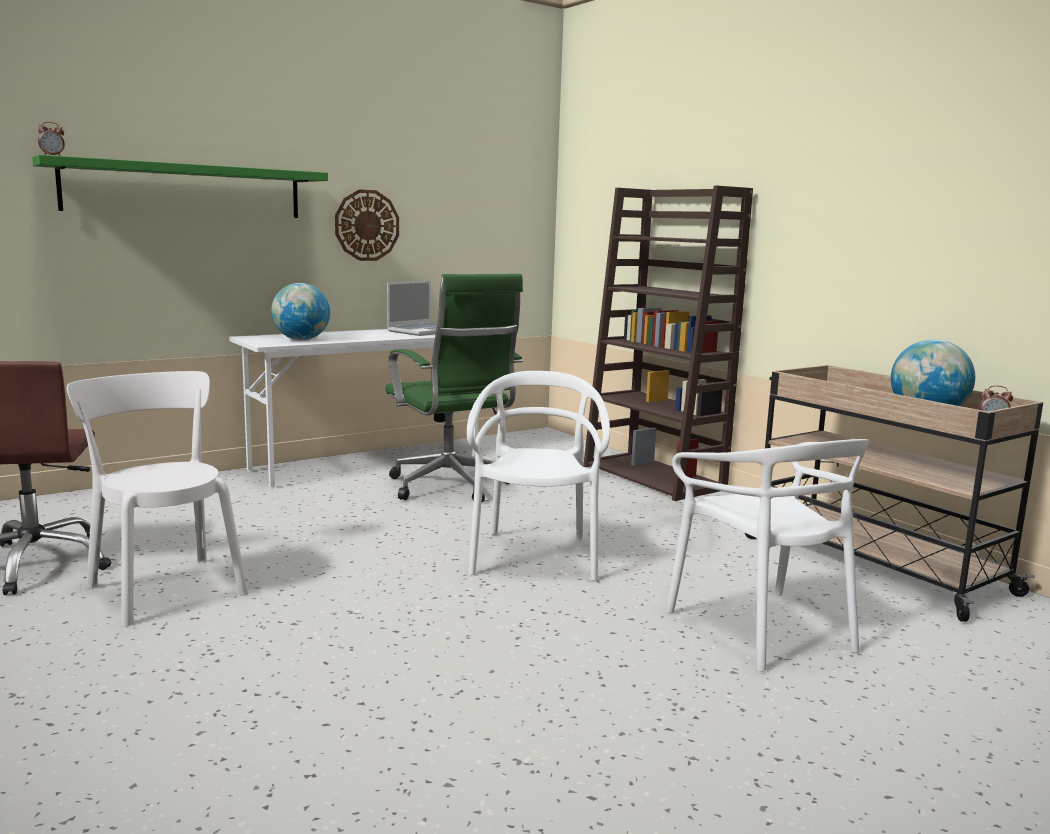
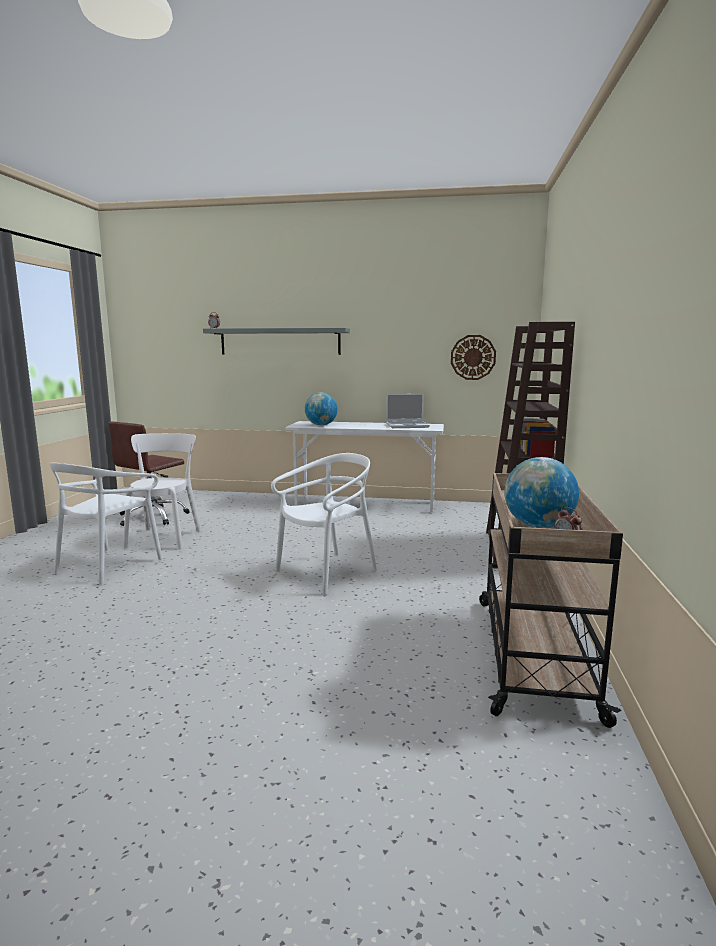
camera: 45 degrees right, 0 degrees up
(185, 190) = (280, 341): green shelf -> grey shelf
(367, 225) = (384, 358): wall clock -> wall clock (473, 357)
(451, 488) = (375, 526): green office chair -> none
(762, 628) = (343, 653): white chair -> white chair (108, 565)

